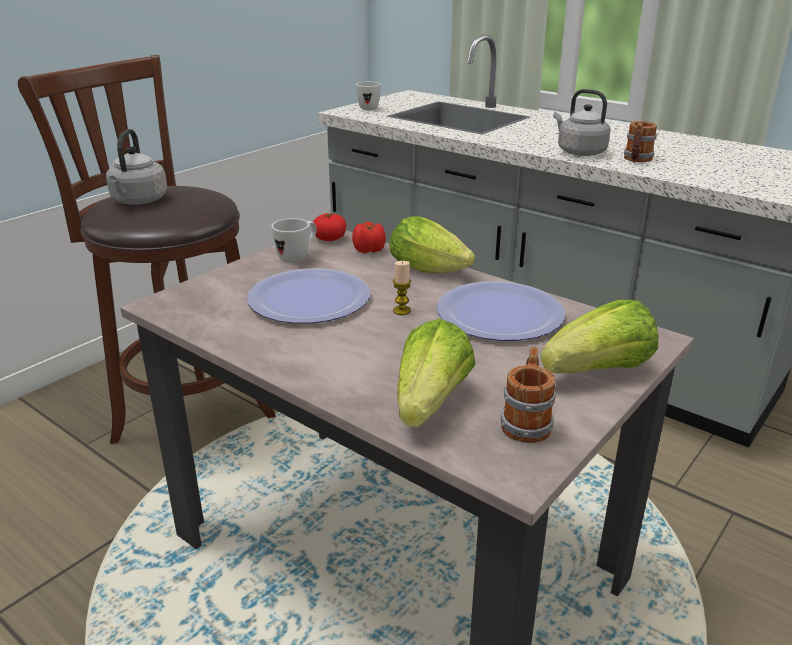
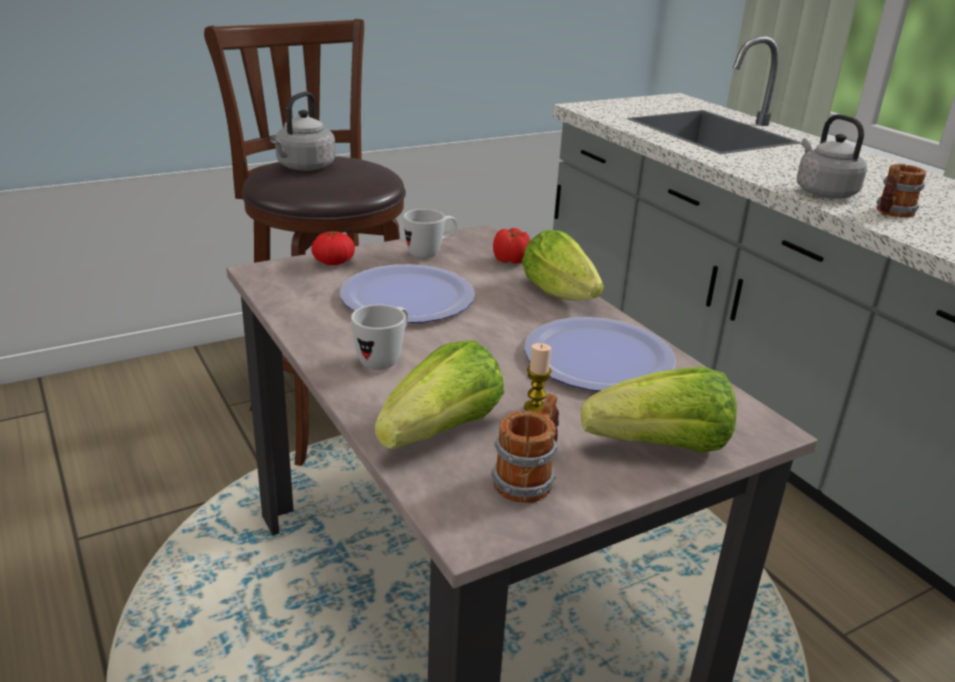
camera: 20 degrees right, 0 degrees up
(329, 239) = (479, 240): tomato -> tomato (333, 262)
(369, 108) = (614, 107): white mug -> white mug (384, 359)
(401, 311) = (492, 330): candle -> candle (535, 408)

